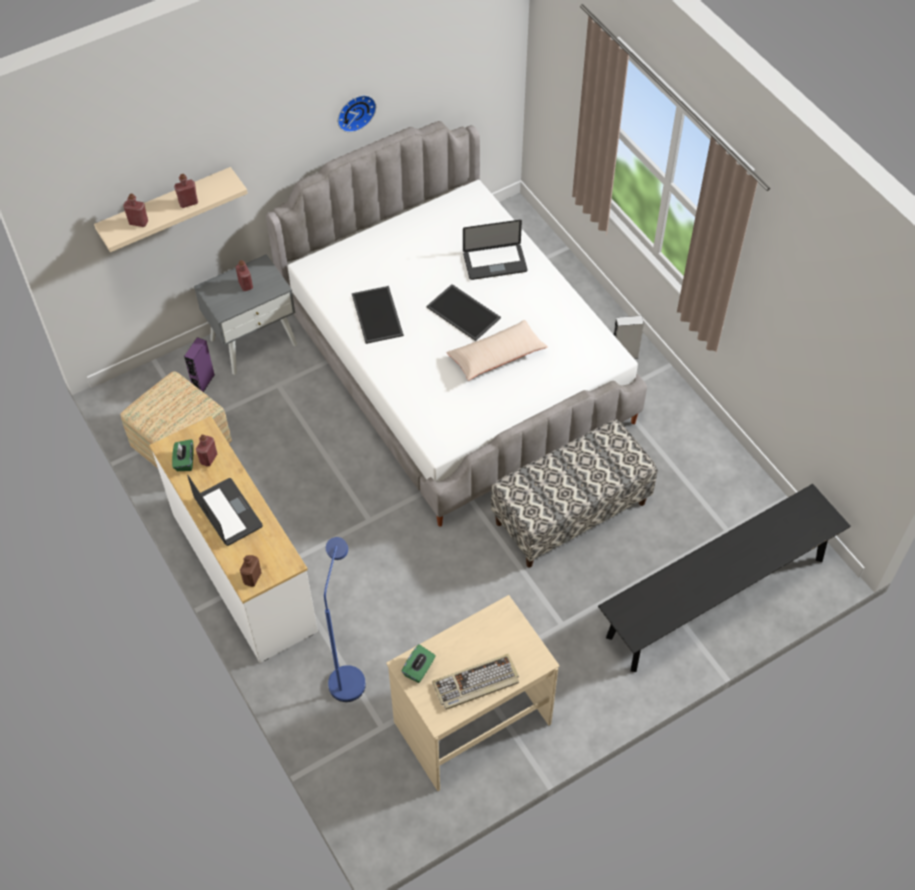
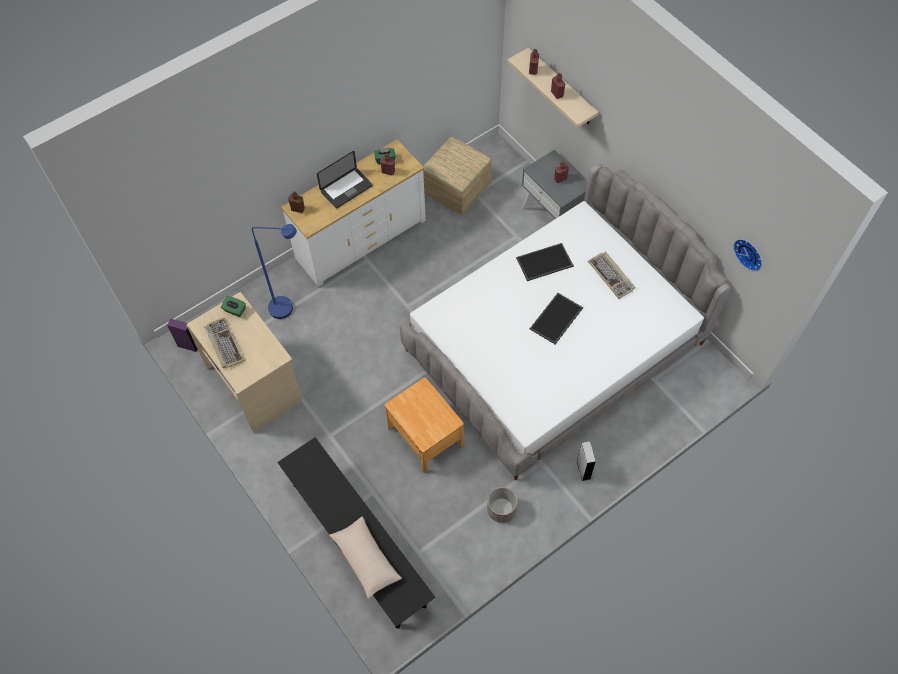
camera: 85 degrees right, 5 degrees up
(203, 382) = (511, 192): purple speaker -> purple speaker (188, 345)
(355, 111) = (673, 178): wall clock -> wall clock (749, 253)
(409, 252) = (611, 276): none -> keyboard
(495, 263) = (612, 336): laptop -> none
(496, 356) = (516, 344): beige pillow -> beige pillow (366, 559)
(570, 512) = (425, 436): bench -> brown nightstand
(673, 440) = (501, 509): none -> planter

